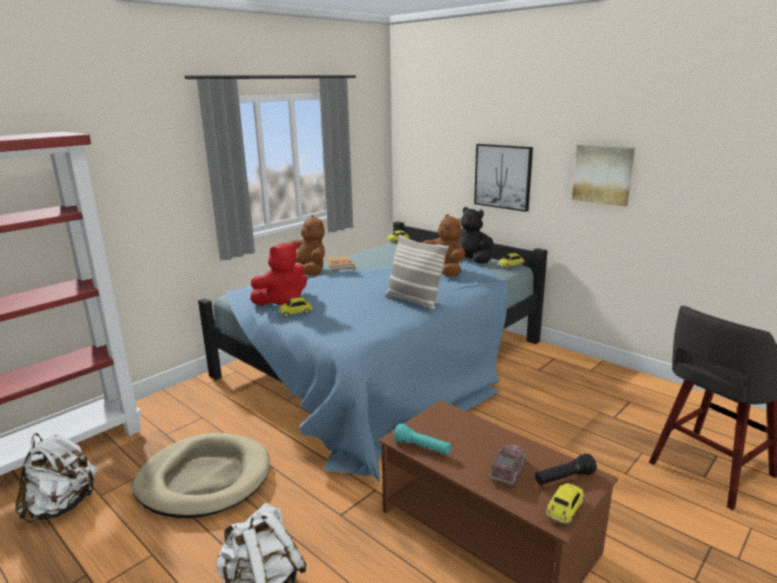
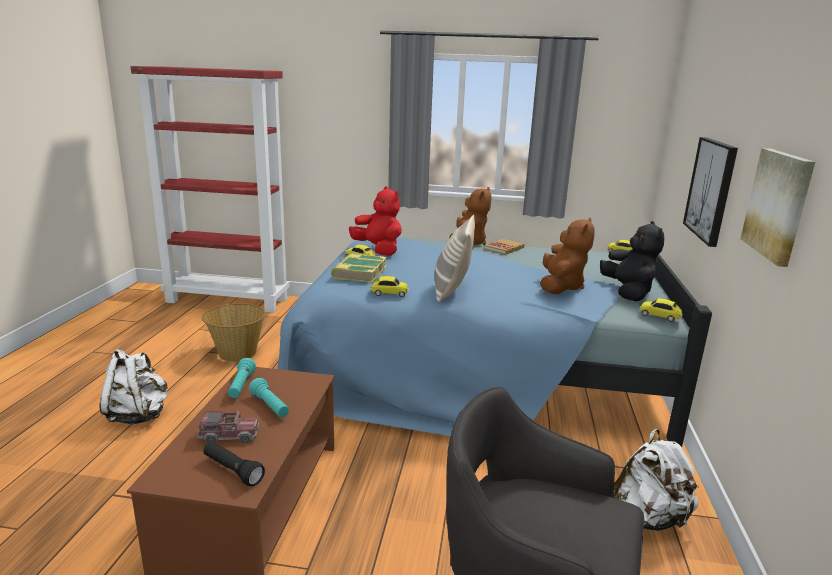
camera: 55 degrees right, 0 degrees up
(62, 506) = (182, 323): white backpack -> white backpack (647, 518)
(204, 479) = (237, 353): beige dog bed -> basket
(282, 301) = (378, 250): red plush toy -> red plush toy turned 150 degrees counterclockwise
(330, 321) = (359, 273): none -> book
(471, 440) = (270, 406): none -> turquoise flashlight
(565, 509) = (178, 480): toy car -> toy car (389, 293)

